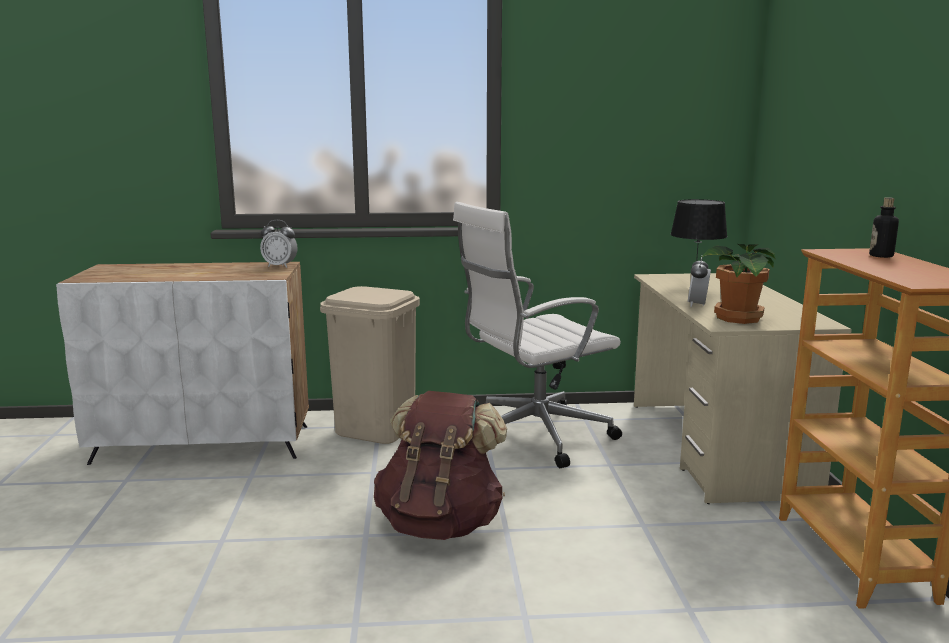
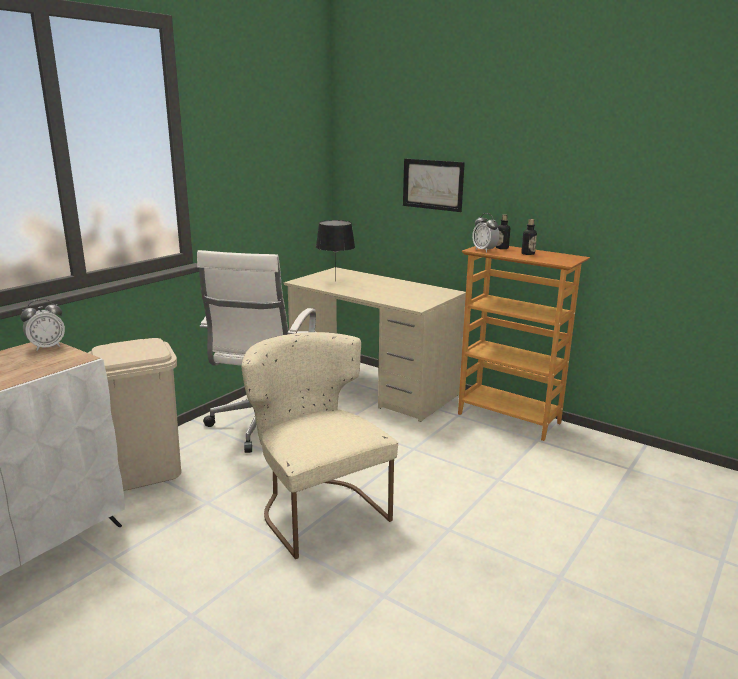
camera: 50 degrees left, 5 degrees up
(440, 524) = (317, 509): brown backpack -> beige chair
(697, 305) = (374, 296): alarm clock -> alarm clock (484, 250)
(737, 318) = (412, 300): potted plant -> none
(841, 152) = (432, 184): none -> picture
(899, 266) = (528, 253): none -> bottle

